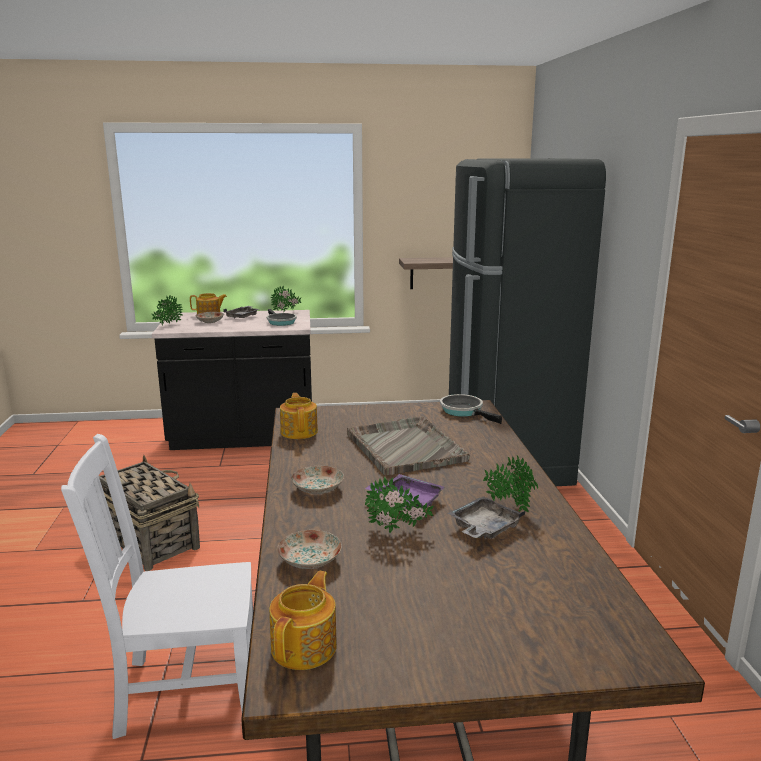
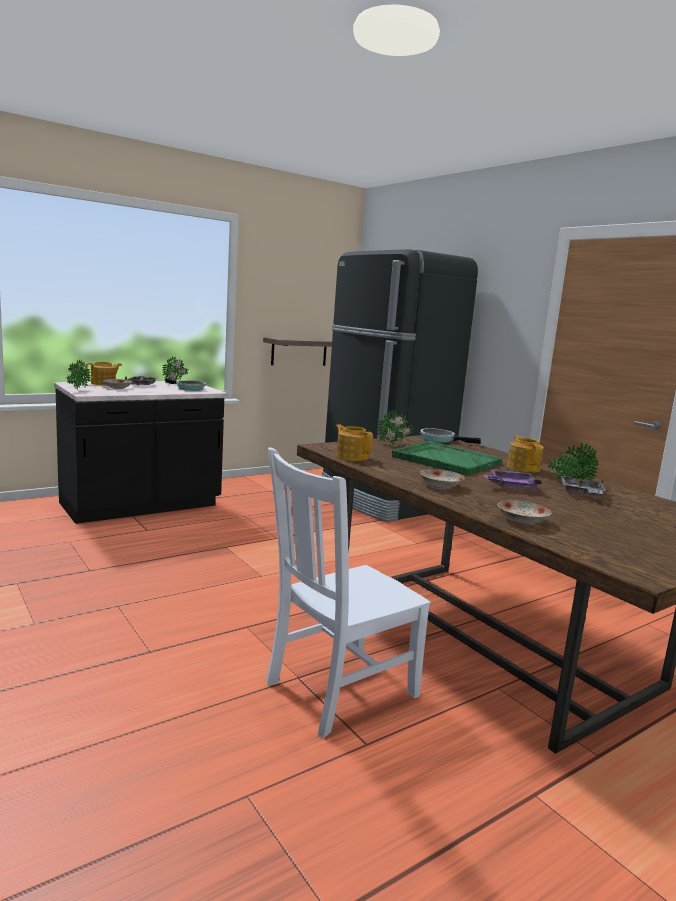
camera: 30 degrees left, 5 degrees down
(149, 540) = (155, 595): basket -> none
(305, 646) = (614, 558): teapot -> teapot (523, 468)
(397, 531) = (539, 501): potted plant -> potted plant (395, 444)
(405, 447) = (445, 460): grey tray -> green tray

